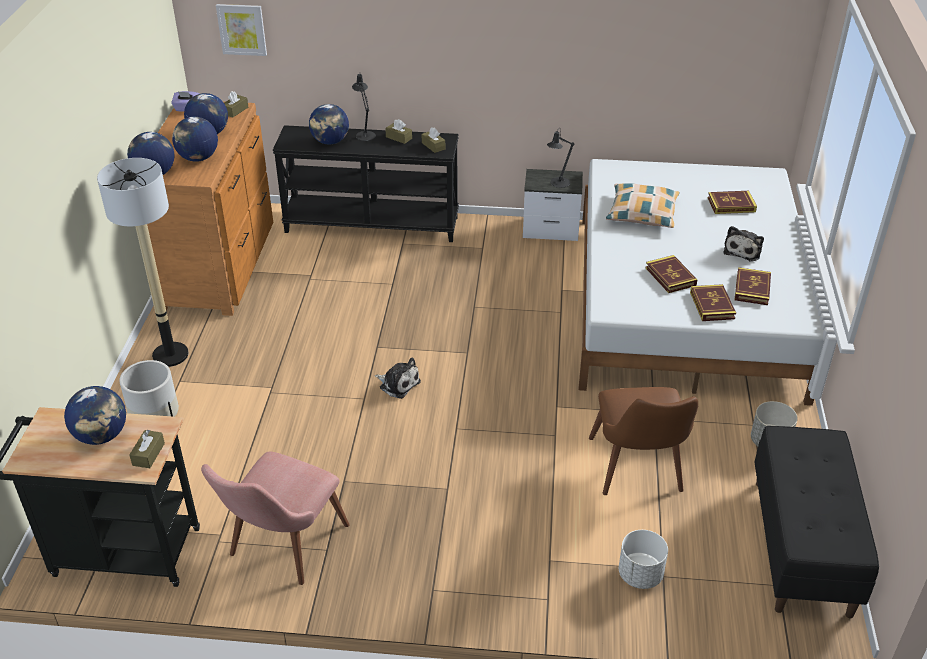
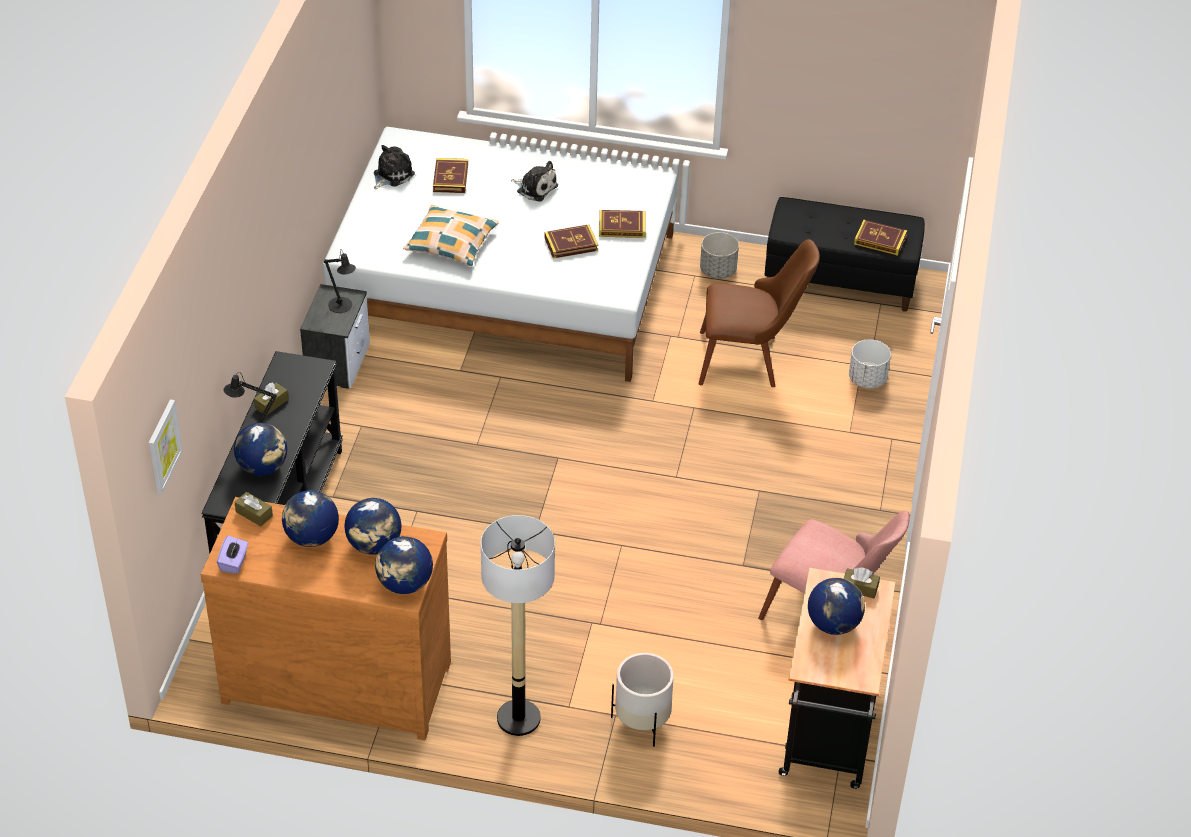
camera: 85 degrees left, 5 degrees up
(398, 384) = (601, 516): plush toy -> plush toy (391, 175)
(433, 146) = (301, 374): brown tissue box -> none
(752, 289) = (600, 196): book -> book (880, 240)

